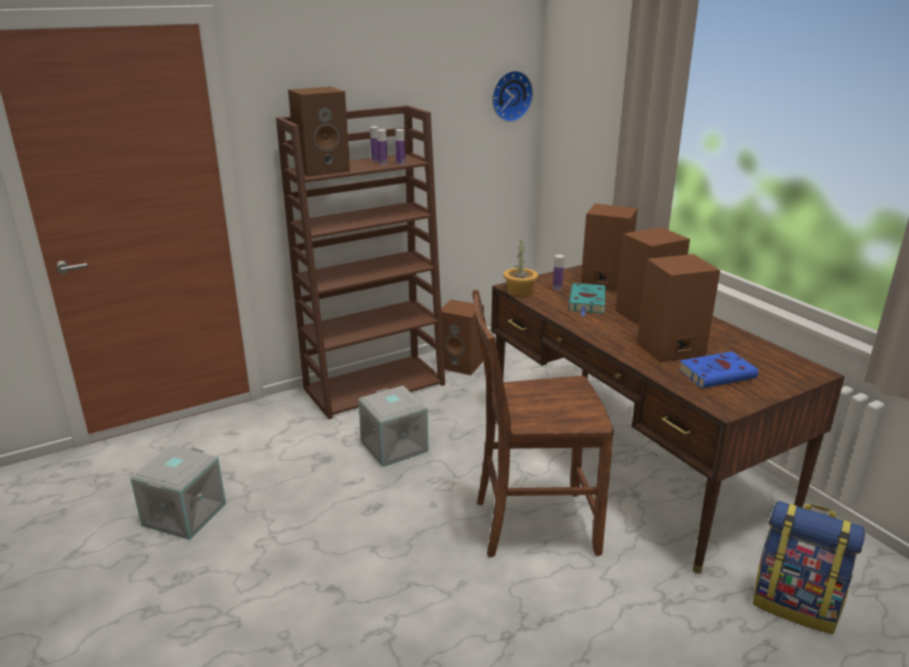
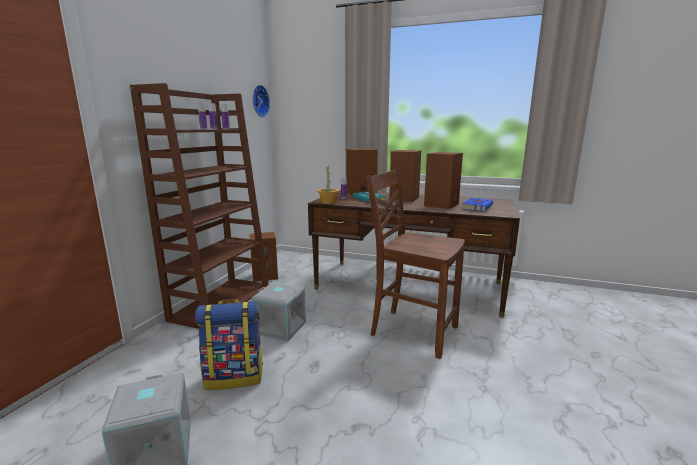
camera: 40 degrees left, 10 degrees down
(323, 170) = (176, 129): brown speaker -> none
(532, 524) = (412, 331): brown chair -> brown chair turned 75 degrees clockwise
(795, 605) = (547, 311): backpack -> backpack (235, 376)

